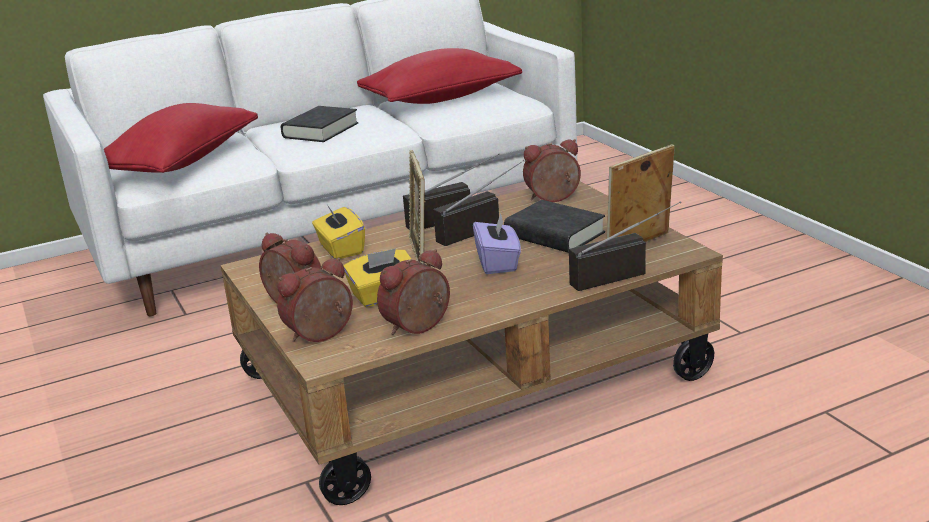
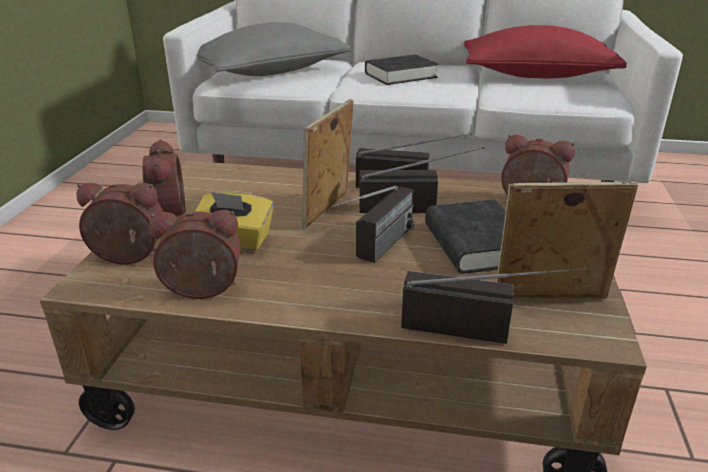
camera: 35 degrees right, 5 degrees up
(180, 162) = (271, 72): red pillow -> grey pillow
(340, 249) = (280, 181): yellow tissue box -> none
(498, 263) = (376, 252): purple tissue box -> radio

